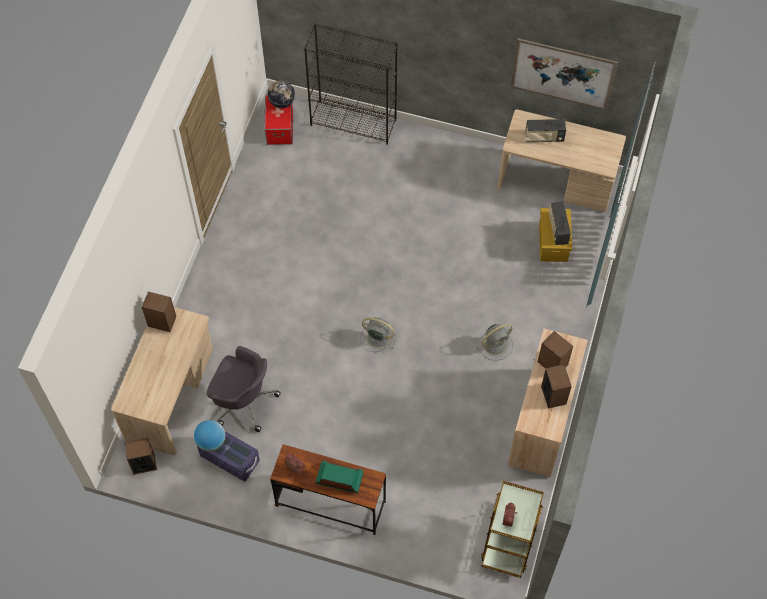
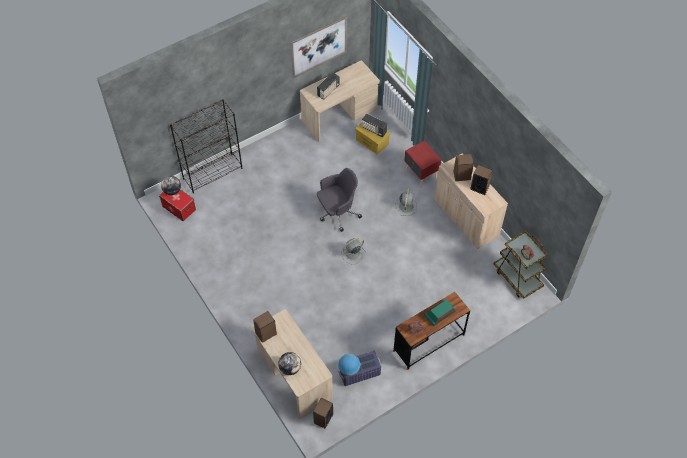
camera: 50 degrees left, 5 degrees down
(139, 376) = (290, 368): none -> globe
(243, 401) = (330, 342): grey office chair -> grey office chair (337, 213)
(557, 327) = (421, 174): none -> red nightstand

